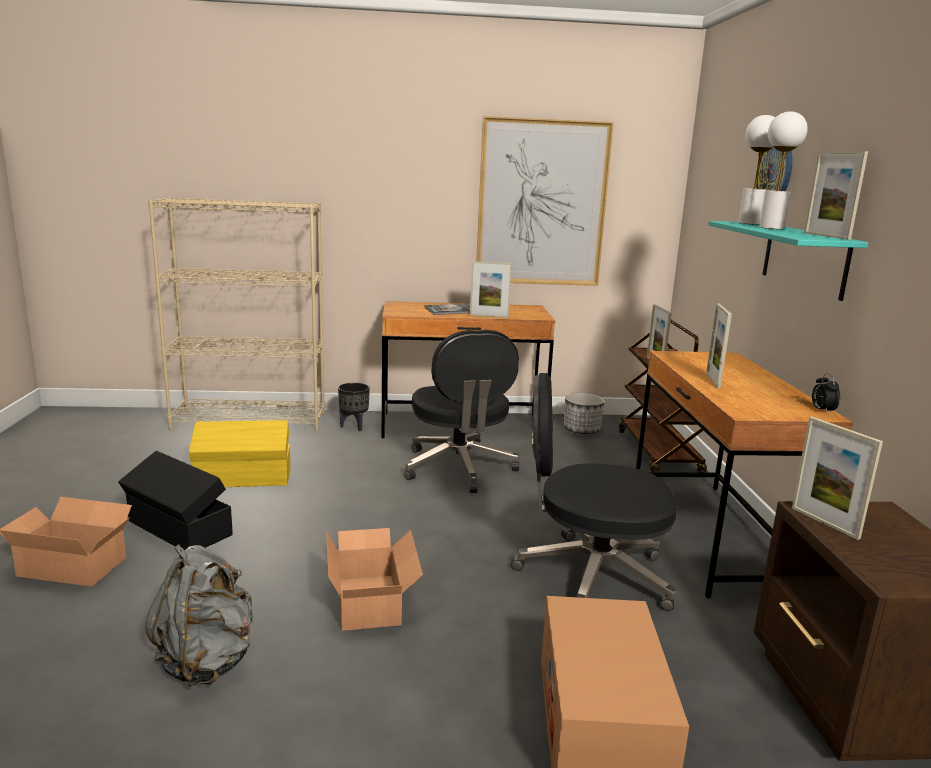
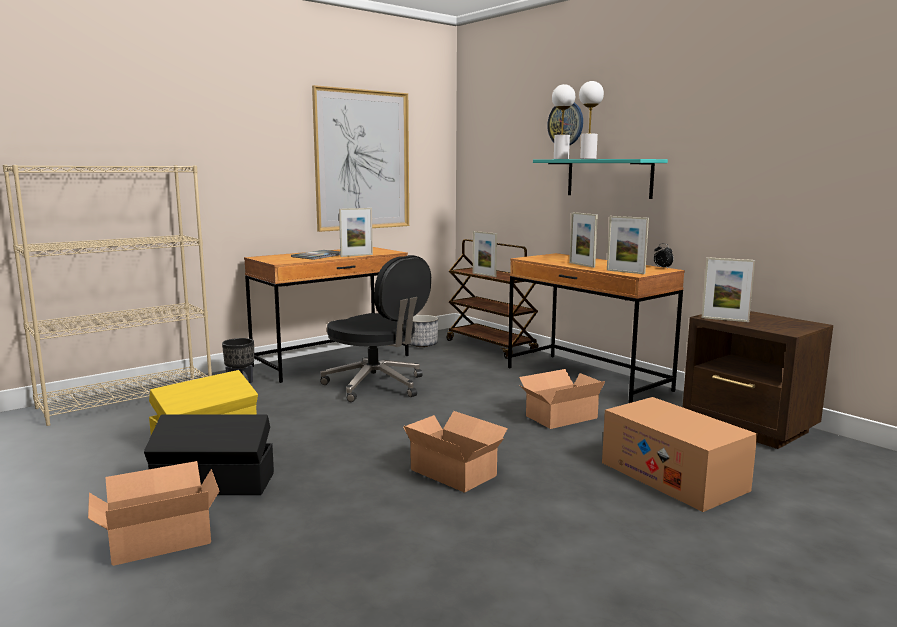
camera: 35 degrees left, 5 degrees down
(208, 661) = (404, 542): grey backpack -> none
(590, 576) = (558, 416): black office chair -> cardboard box
(826, 236) = (637, 158): picture frame -> picture frame (625, 272)

